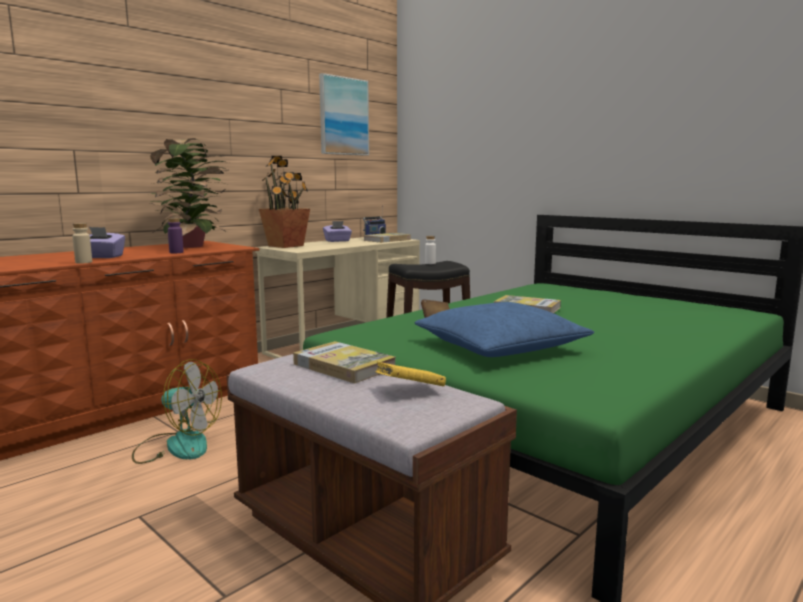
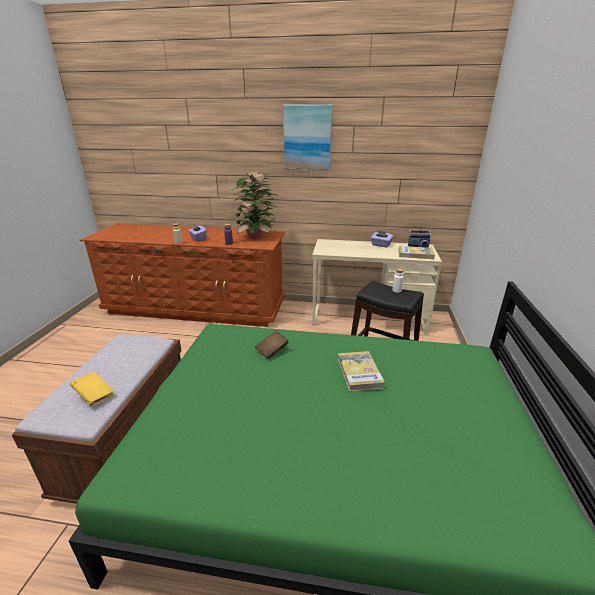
camera: 55 degrees right, 15 degrees up
(177, 446) = (188, 344): fan -> none
(286, 246) = (333, 243): potted plant -> none
(343, 116) = (414, 143): picture -> picture (307, 138)
(344, 366) = (131, 360): book -> none
(499, 347) = (231, 396): blue pillow -> none

